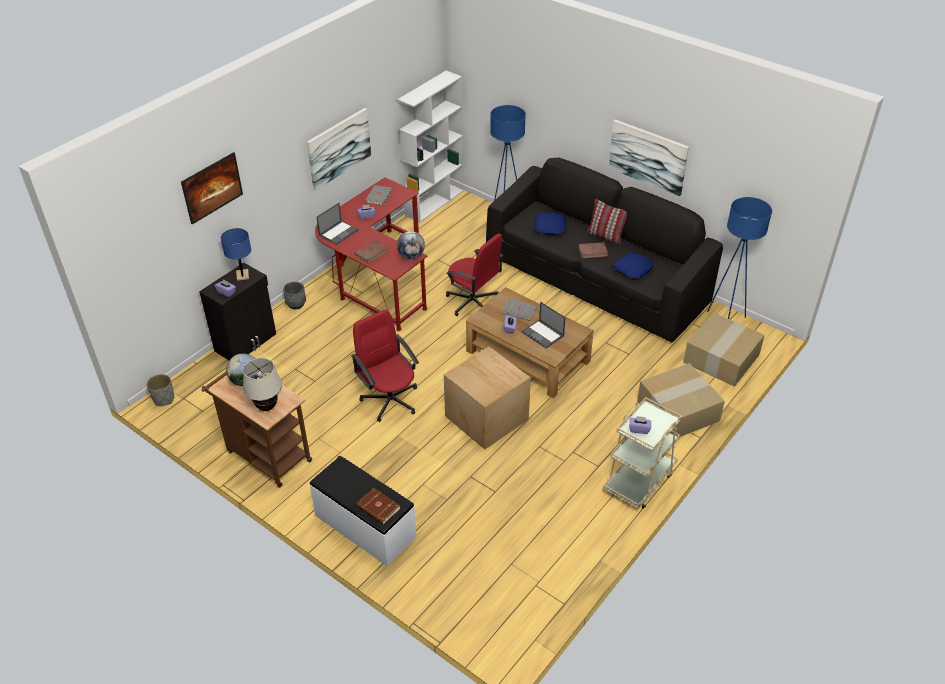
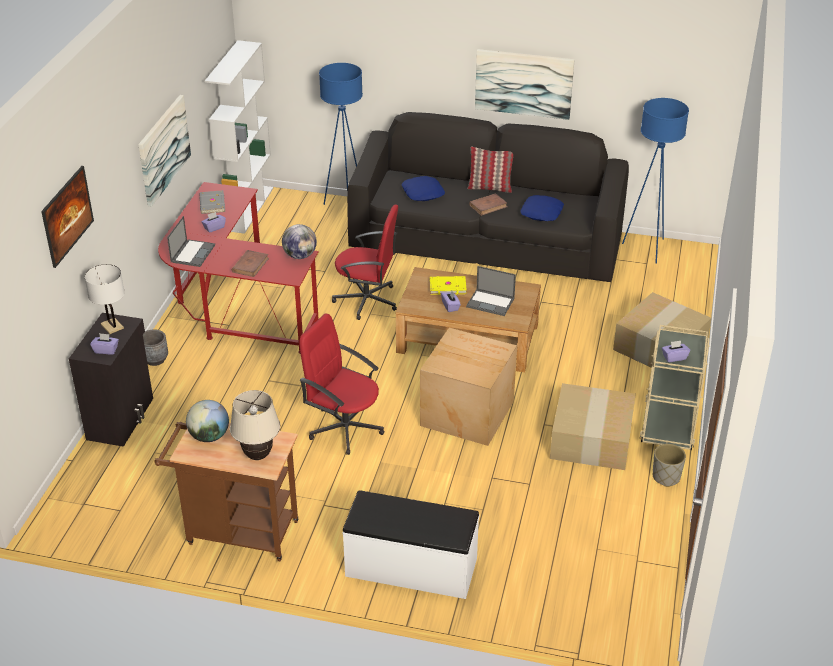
camera: 25 degrees left, 5 degrees down
(163, 399) = (57, 513): grey planter -> grey planter (665, 477)
(242, 275) = (112, 326): blue table lamp -> white table lamp
(378, 508) = (443, 528): brown book -> none
(519, 310) = (447, 286): grey book -> yellow book
(721, 359) = (668, 285): cardboard box -> cardboard box (592, 440)

